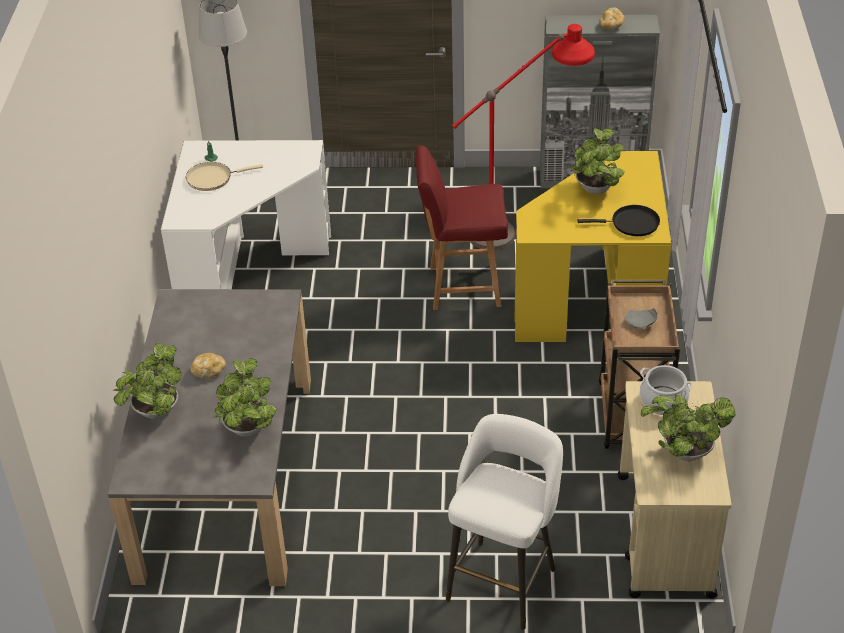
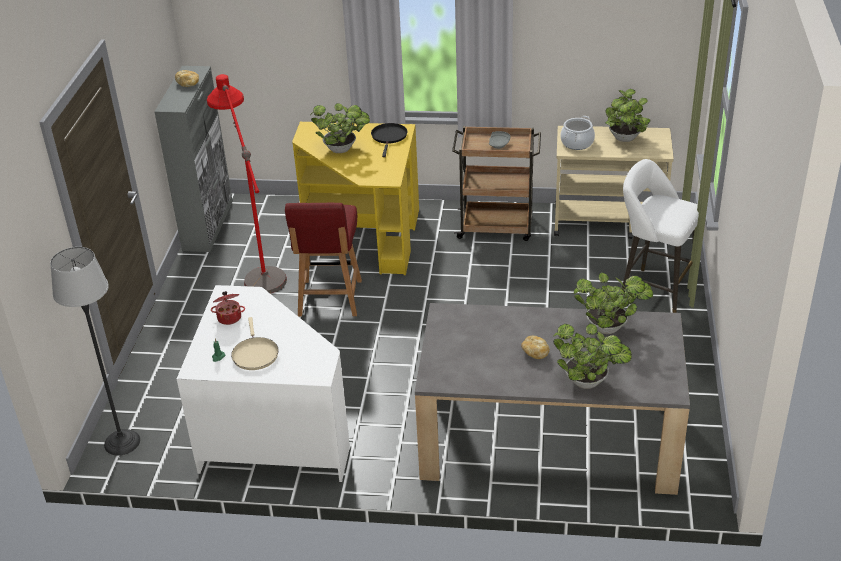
camera: 85 degrees left, 5 degrees down
(269, 156) = (229, 317): none -> cooking pot

